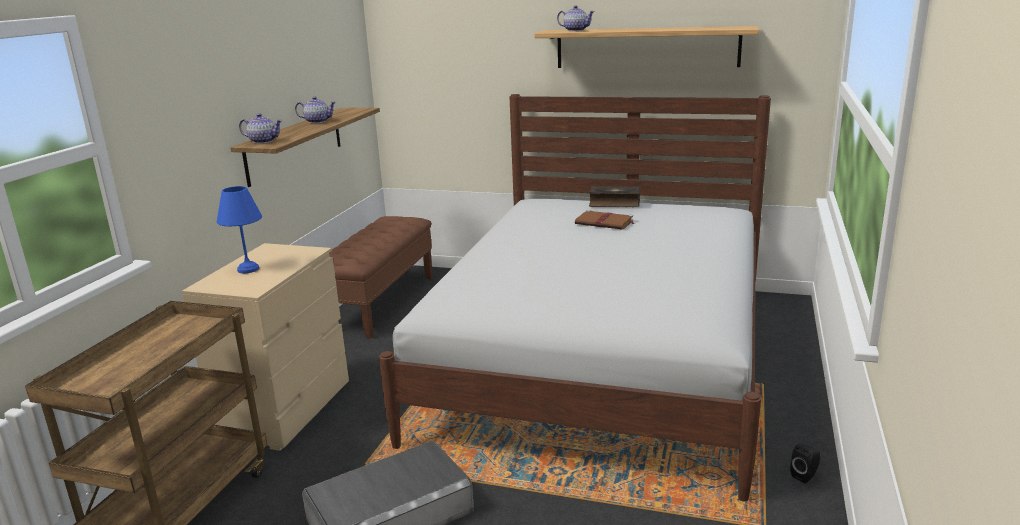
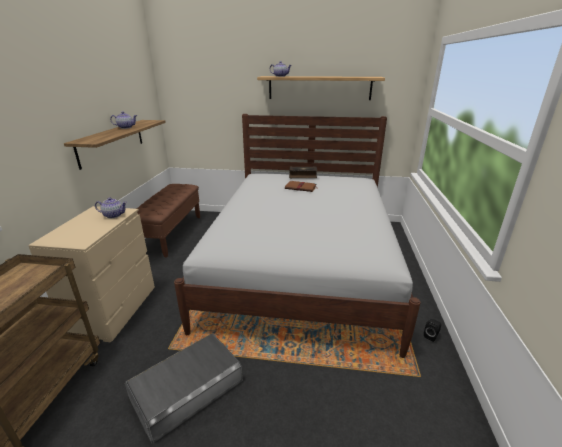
camera: 10 degrees left, 5 degrees up
(248, 269) = (80, 226): blue table lamp -> none
(263, 141) = (87, 139): teapot -> teapot (113, 215)

